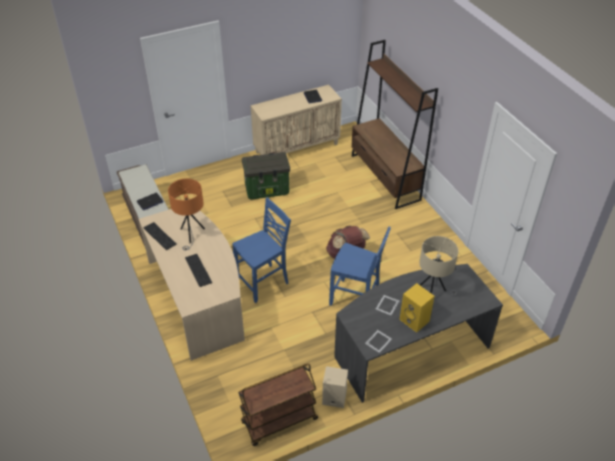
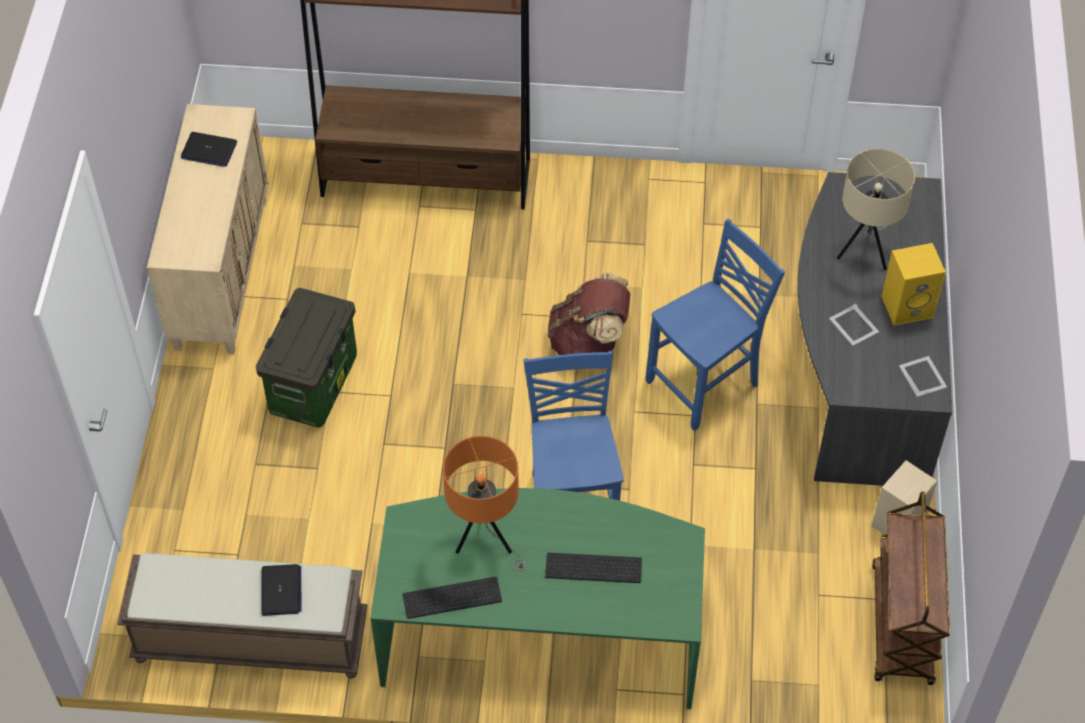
camera: 60 degrees left, 10 degrees up
(198, 298) = (541, 634): beige desk -> green desk

